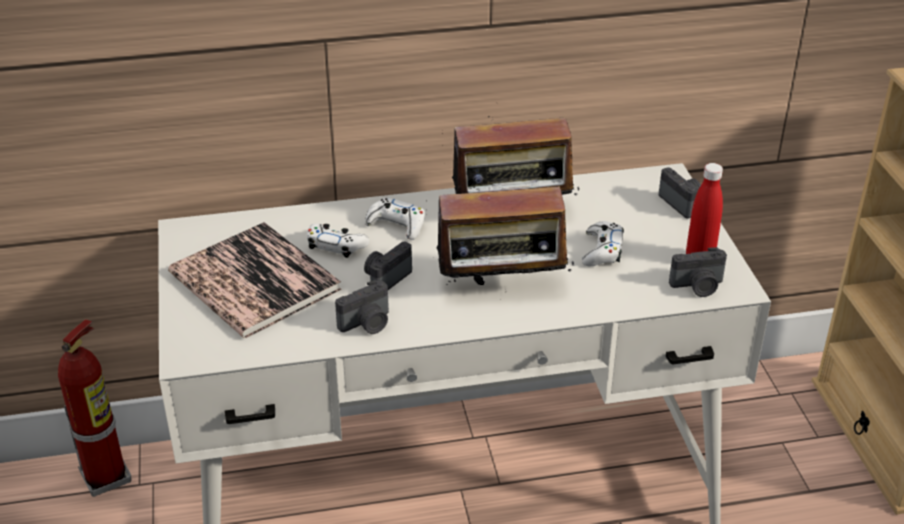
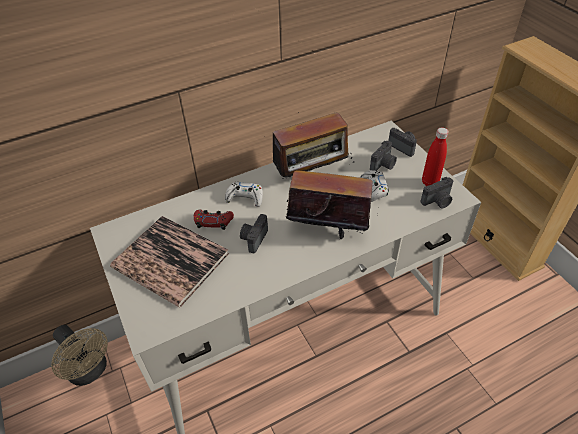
camera: 15 degrees left, 10 degrees up
(107, 476) = (90, 371): fire extinguisher -> beige fan
(336, 246) = (213, 222): white game controller -> red game controller
(367, 324) = (255, 276): camera -> camera (383, 165)
(502, 289) = (327, 230): radio -> radio turned 150 degrees counterclockwise

